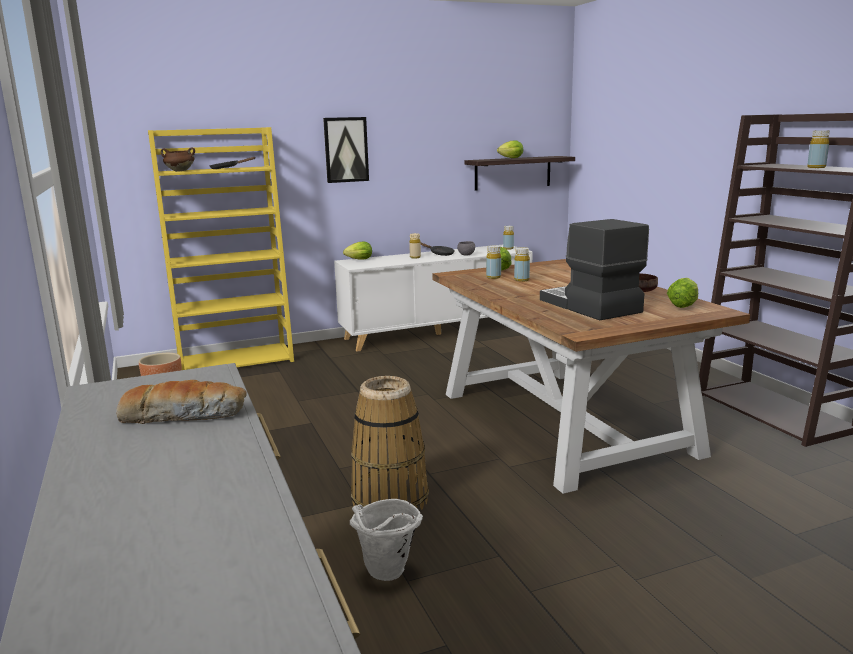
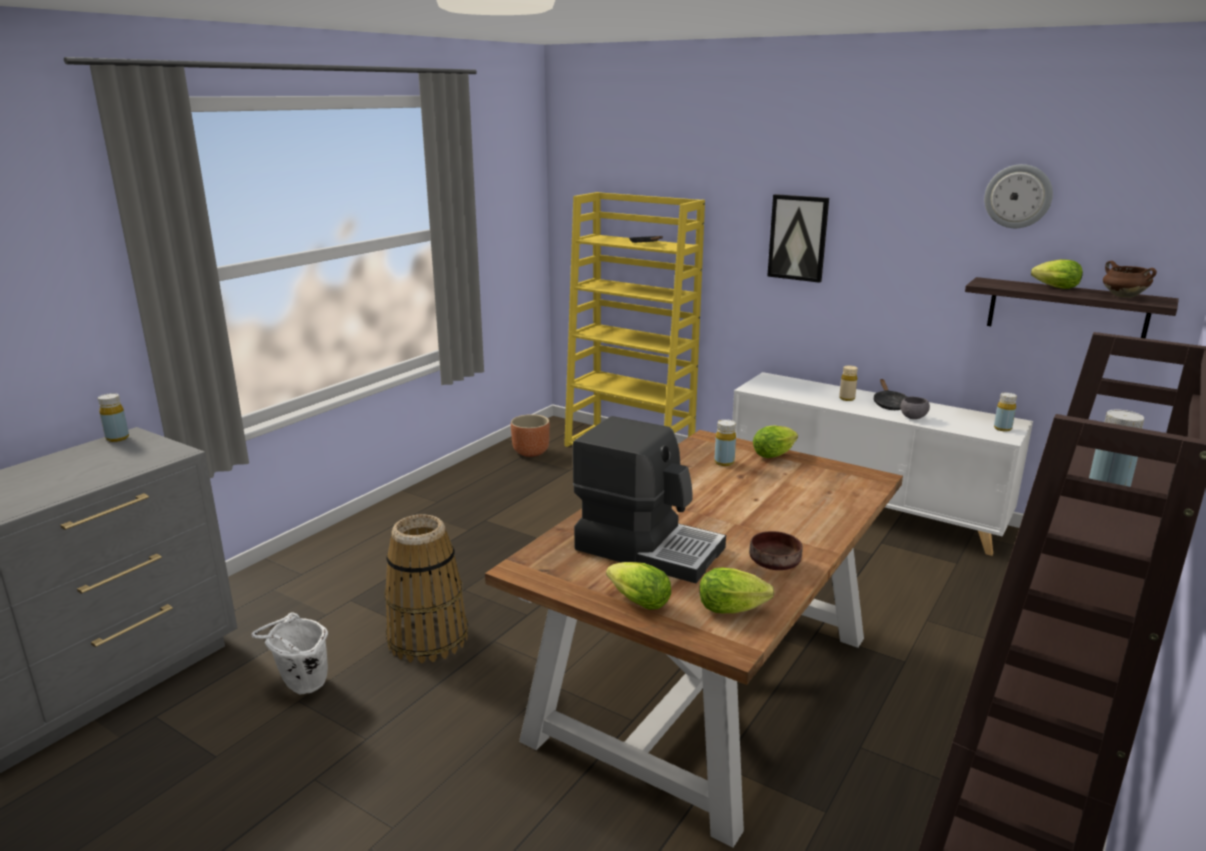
camera: 55 degrees right, 5 degrees up
(179, 171) = (601, 240): brown cooking pot -> brown cooking pot (1122, 296)
(184, 415) = (80, 475): bread -> none
(357, 260) = (783, 379): lettuce -> lettuce (635, 601)
(479, 106) = (1018, 196): none -> wall clock
(521, 280) = (733, 480): yellow bottle -> yellow bottle (117, 438)
(589, 306) = (649, 547): coffee machine -> coffee machine turned 90 degrees clockwise

